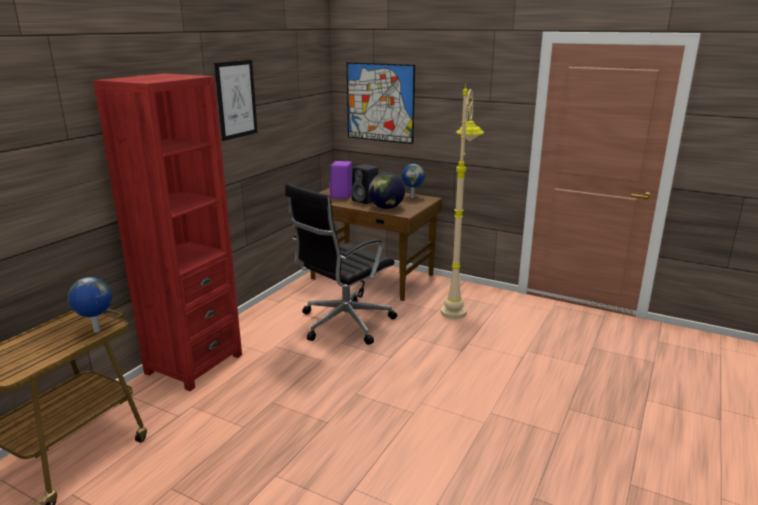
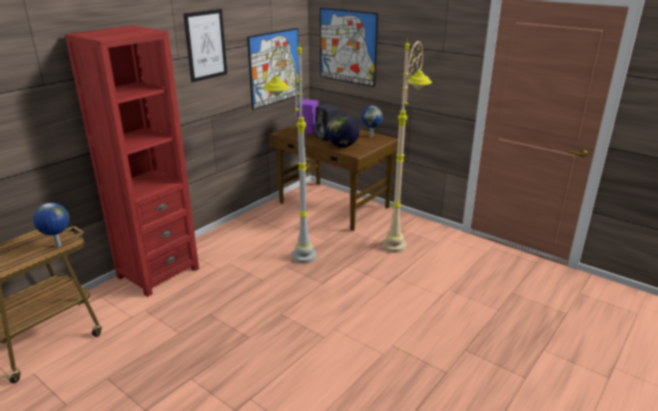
camera: 10 degrees right, 5 degrees up
(302, 127) = (274, 68): none -> picture
(343, 324) = (293, 248): black office chair -> grey floor lamp

